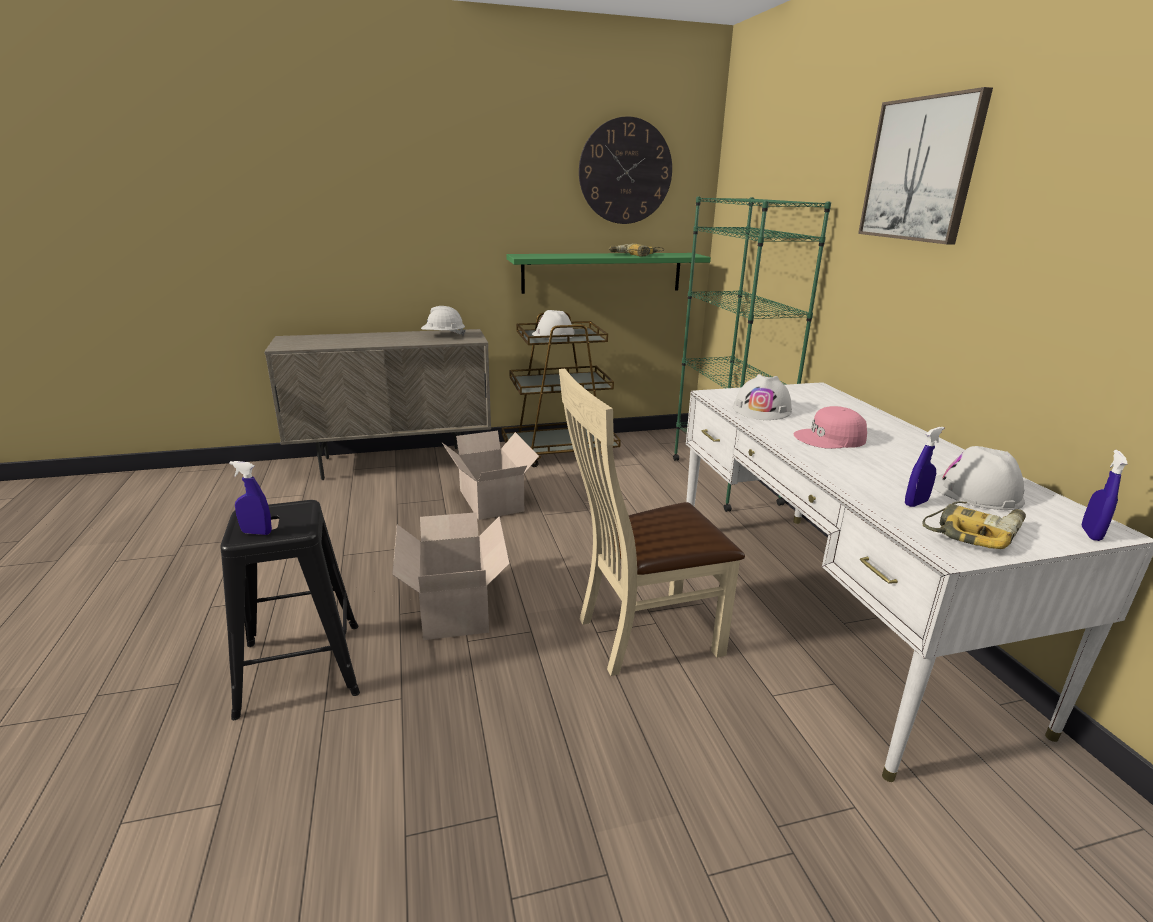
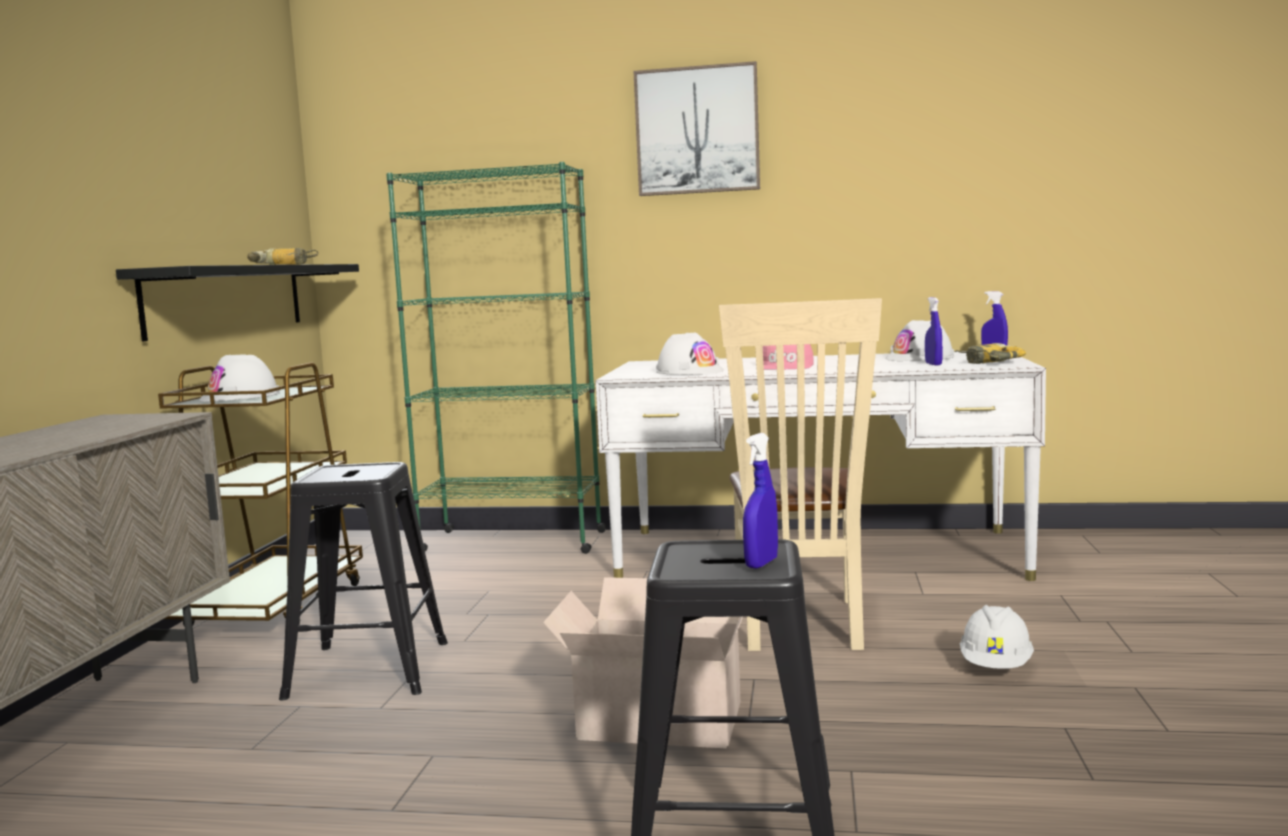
camera: 65 degrees left, 15 degrees down
(443, 336) = (99, 425): white hard hat -> white hard hat (996, 667)
(491, 501) = (369, 670): cardboard box -> black stool
(602, 272) = (227, 299): green shelf -> black shelf
(625, 171) = (228, 143): wall clock -> none

